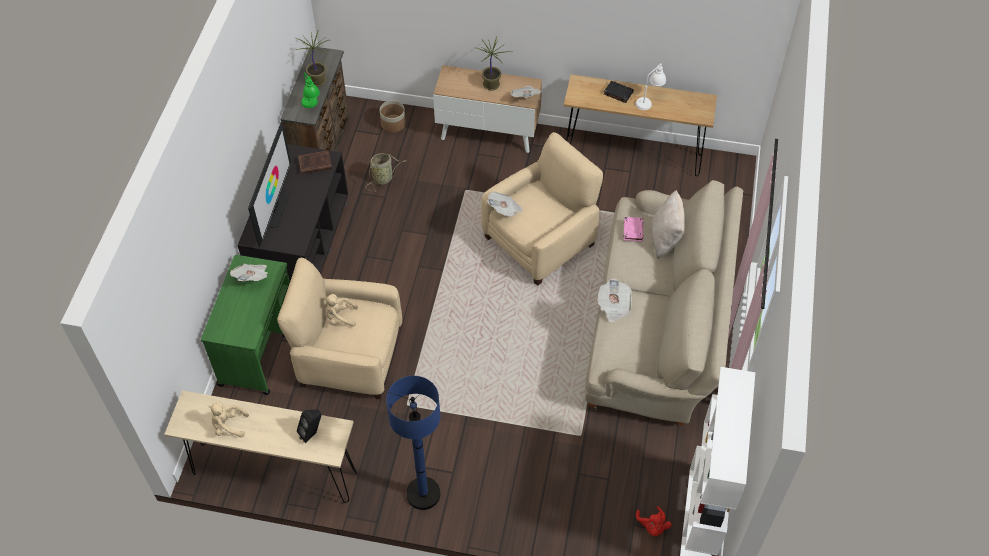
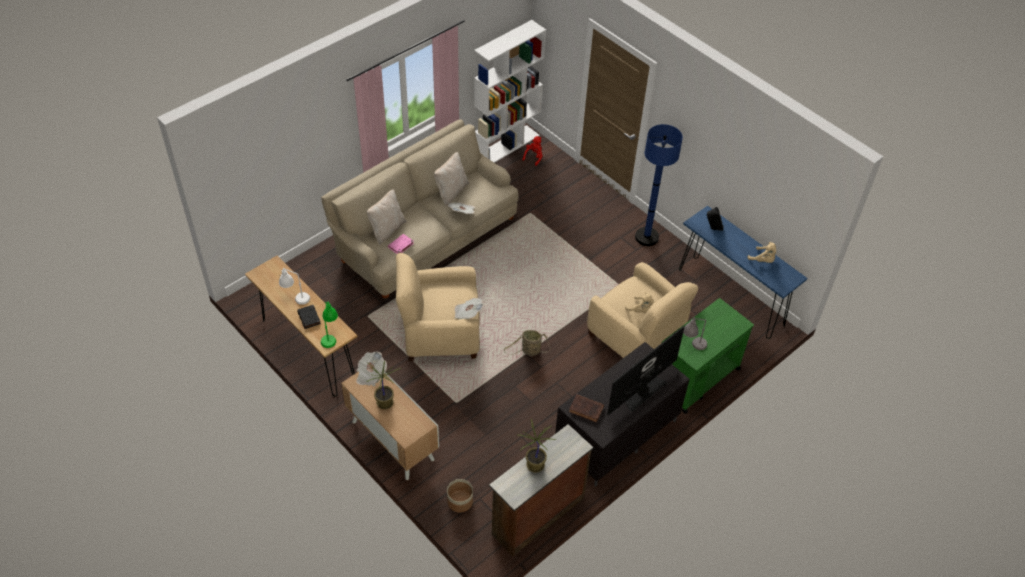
camera: 145 degrees left, 5 degrees down
(252, 278) = (693, 345): newspaper -> grey table lamp
(274, 473) = (730, 297): beige console table -> blue console table
(312, 106) = (558, 442): green table lamp -> green table lamp (330, 336)
(384, 178) = (509, 453): basket -> basket (529, 351)
(653, 325) = (451, 191): none -> beige pillow

